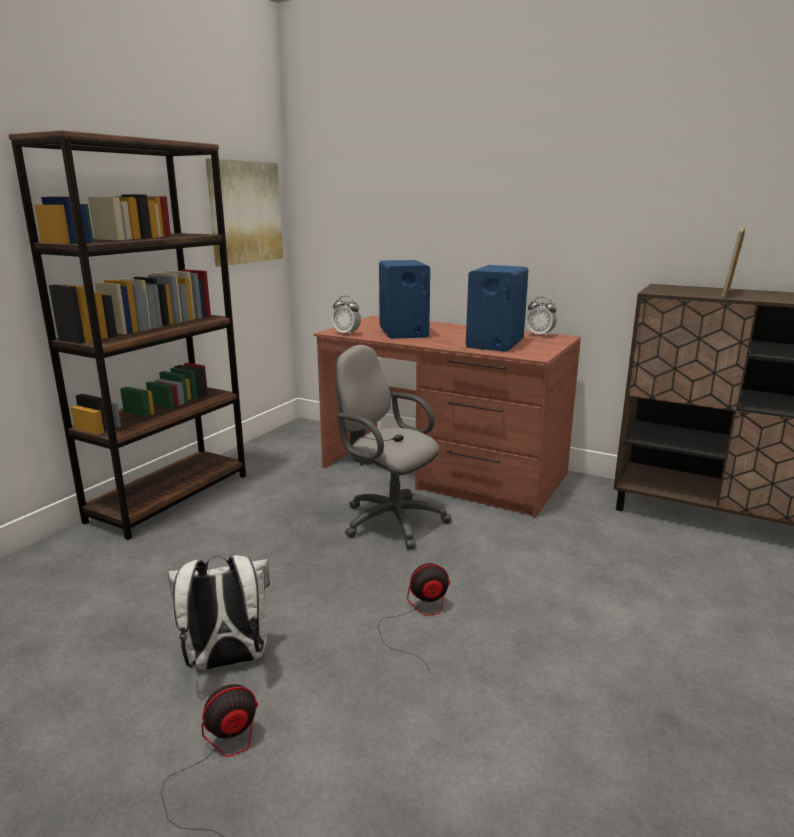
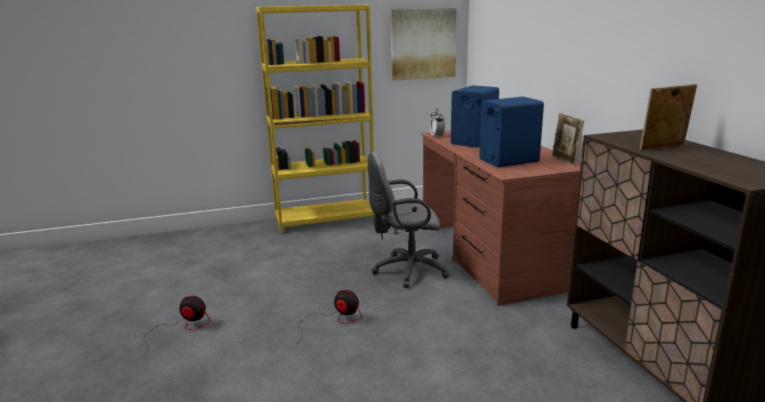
camera: 45 degrees right, 0 degrees up
(170, 497) = (325, 220): brown bookcase -> yellow bookcase
(227, 661) = (236, 297): white backpack -> none
(389, 520) = (406, 270): grey office chair -> grey office chair turned 90 degrees counterclockwise
(540, 335) = (565, 161): alarm clock -> picture frame

